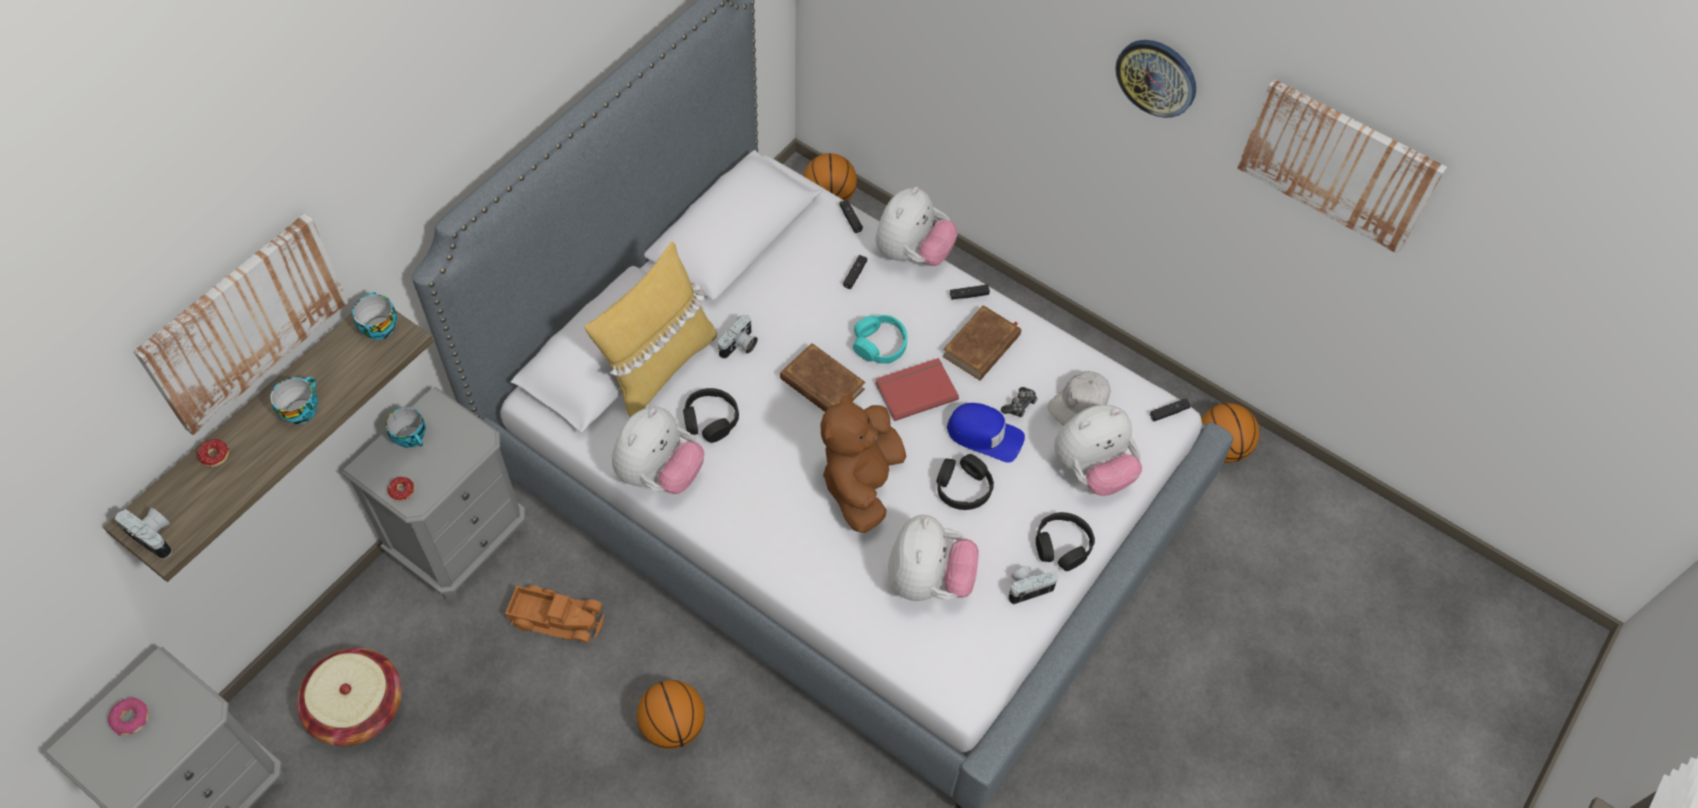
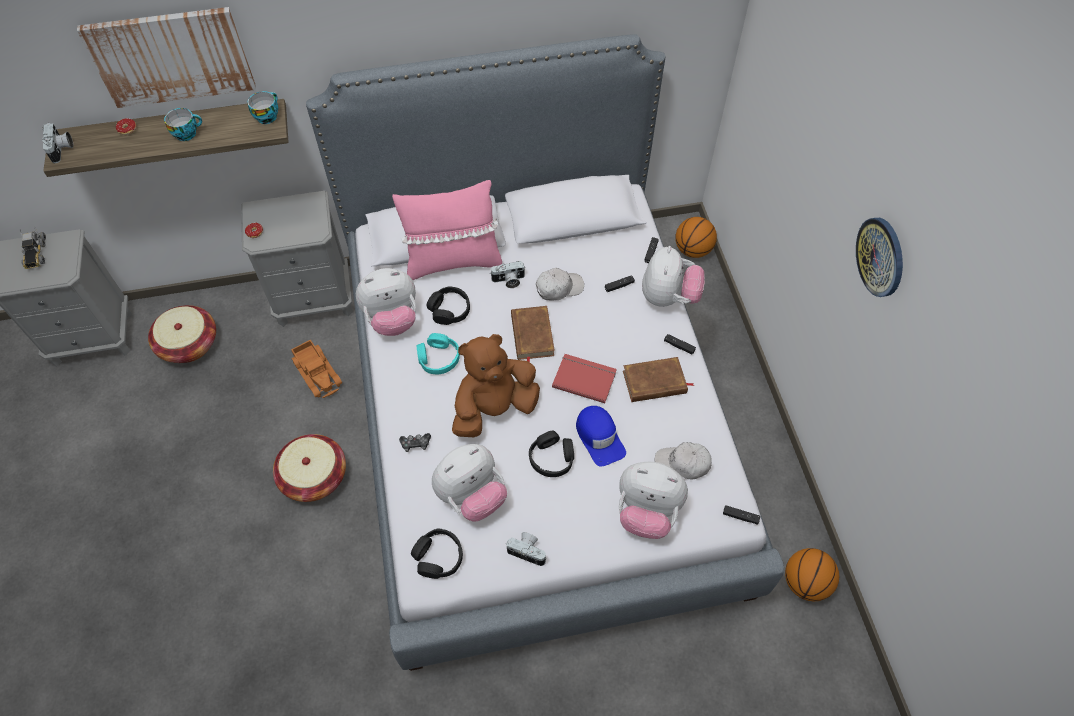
camera: 45 degrees right, 0 degrees up
(131, 719) = (35, 254): donut -> toy truck
(412, 437) = (288, 209): cup -> none
(658, 367) = (452, 261): yellow pillow -> pink pillow
(673, 725) = (314, 476): basketball -> basket
(798, 318) = (559, 288): none -> white cap
(879, 345) = (591, 336): turquoise headphones -> turquoise headphones (438, 358)
(912, 253) = (668, 297): plush toy -> plush toy turned 60 degrees counterclockwise
(1019, 405) = (641, 436): game controller -> game controller (415, 444)
(1062, 545) = (577, 543): black headphones -> black headphones (438, 557)
(1339, 164) = (967, 407): picture -> none

